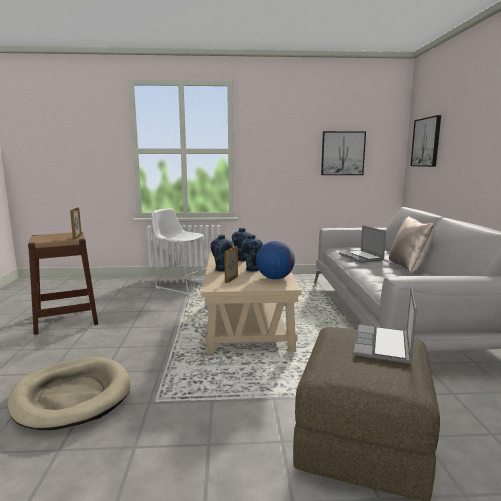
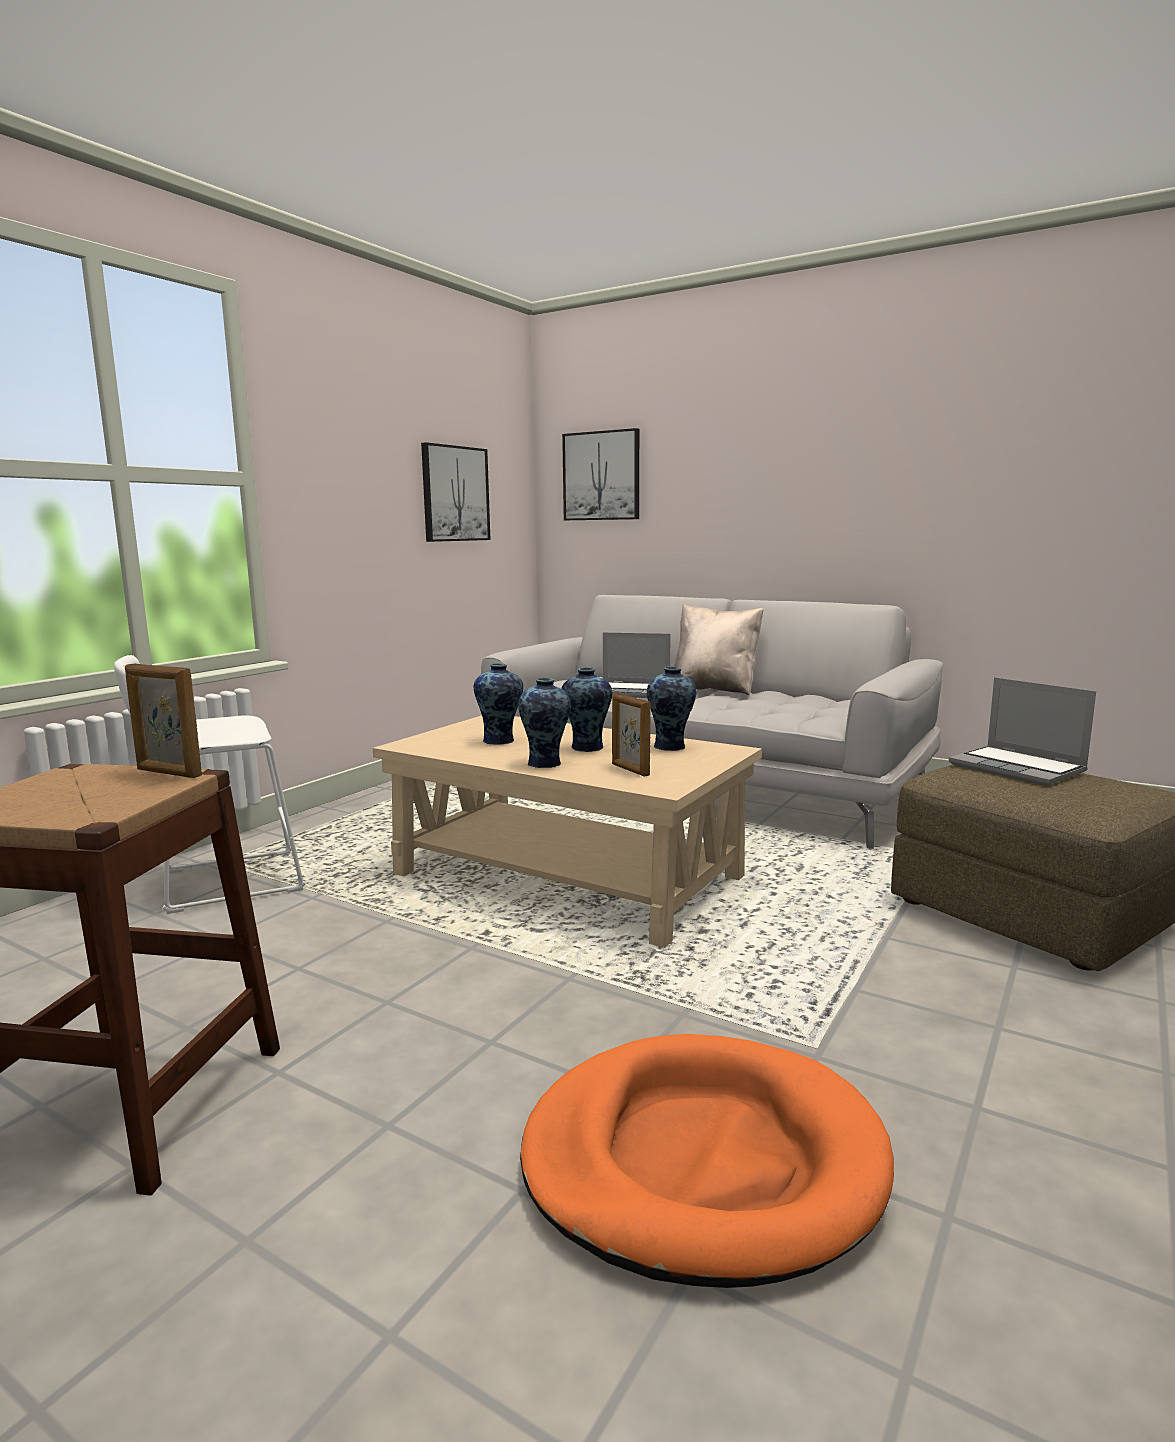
camera: 55 degrees left, 0 degrees up
(72, 396) = (702, 1161): beige dog bed -> orange dog bed
(274, 278) = (671, 747): globe -> vase

